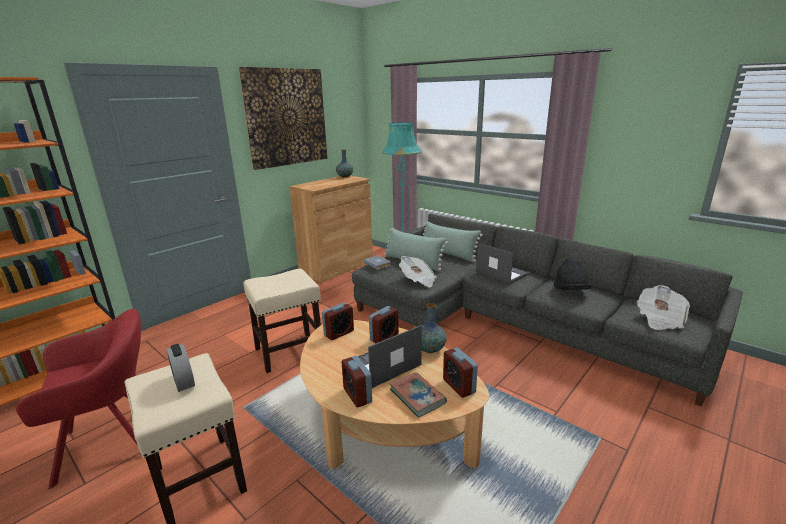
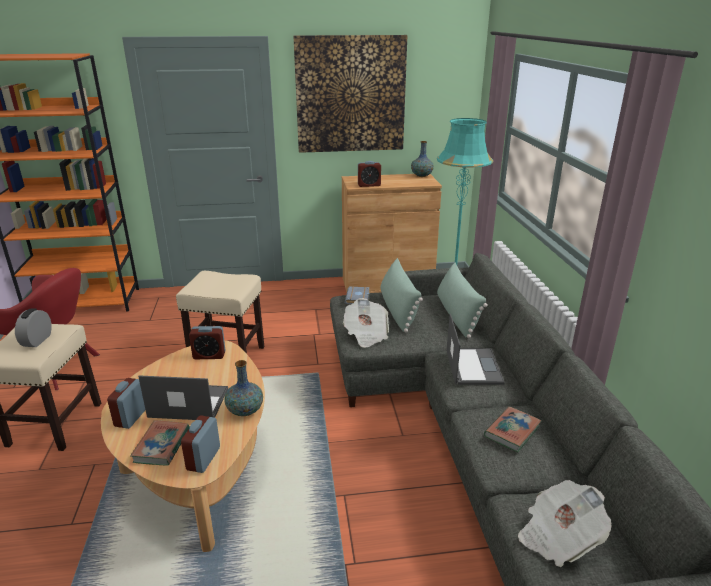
camera: 40 degrees right, 5 degrees up
(384, 337) = (232, 378): alarm clock -> alarm clock (369, 185)
(570, 290) = (512, 431): black hat -> book

